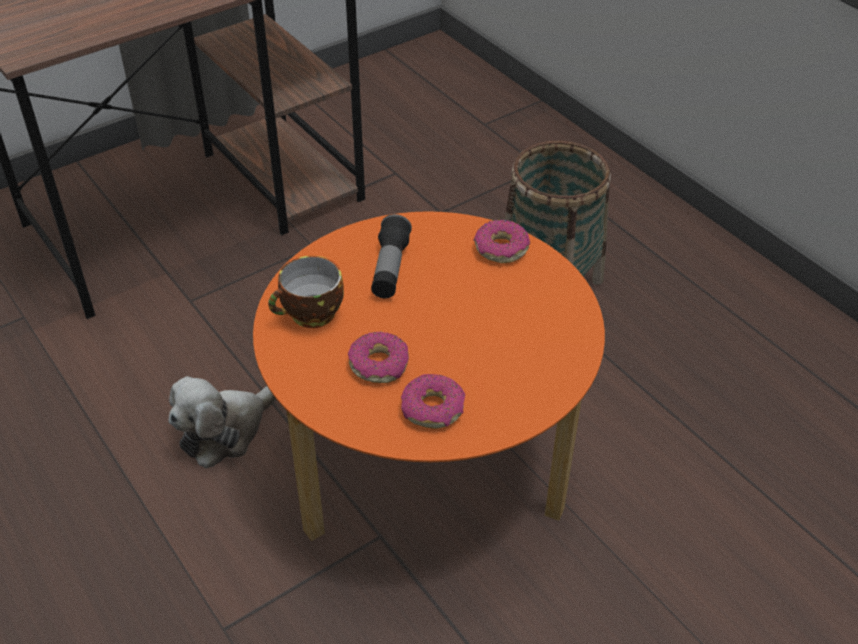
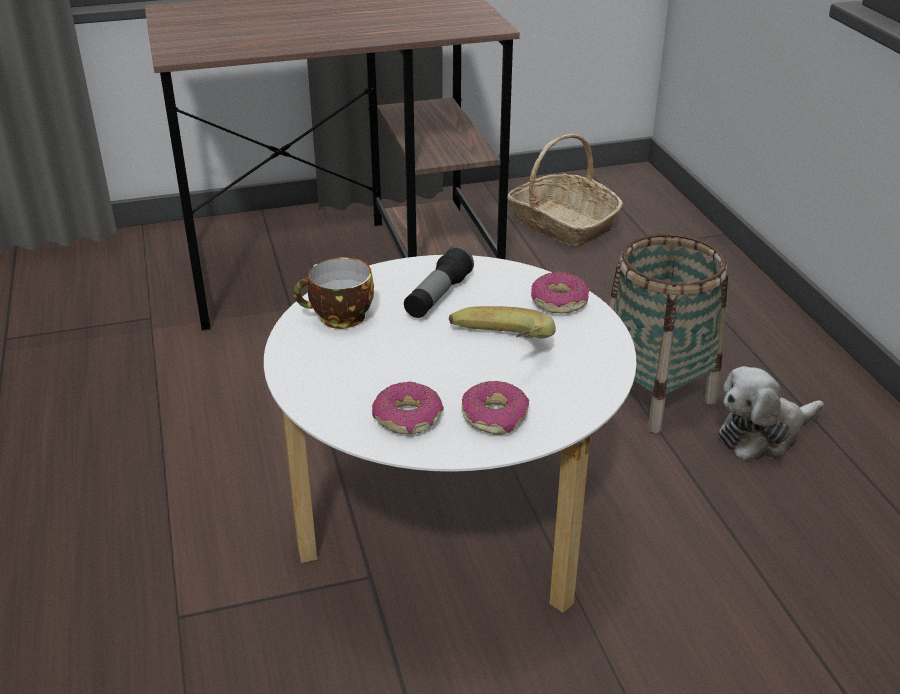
camera: 20 degrees right, 10 degrees down
(226, 430) = (273, 447): plush toy -> plush toy (763, 434)
(379, 364) = (378, 370): donut -> donut (495, 416)
(389, 118) = (561, 223): none -> basket
(428, 467) = (449, 527): orange coffee table -> white coffee table
(475, 316) = (499, 351): none -> banana

